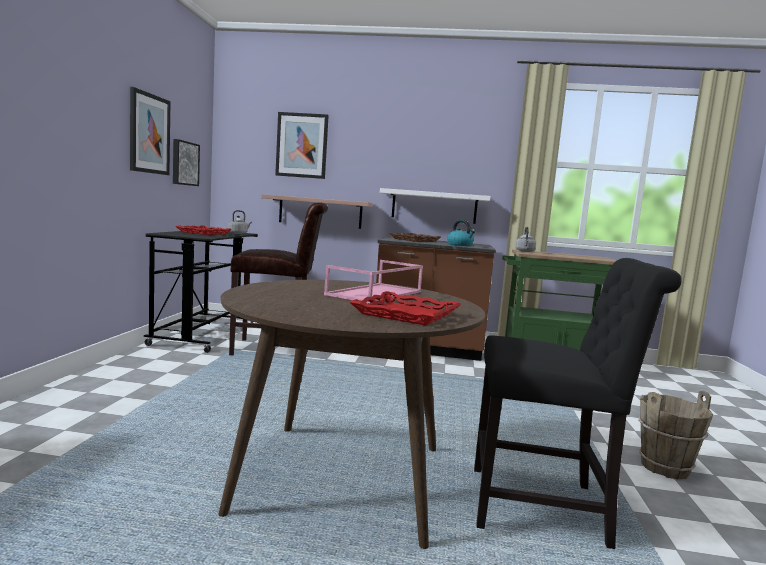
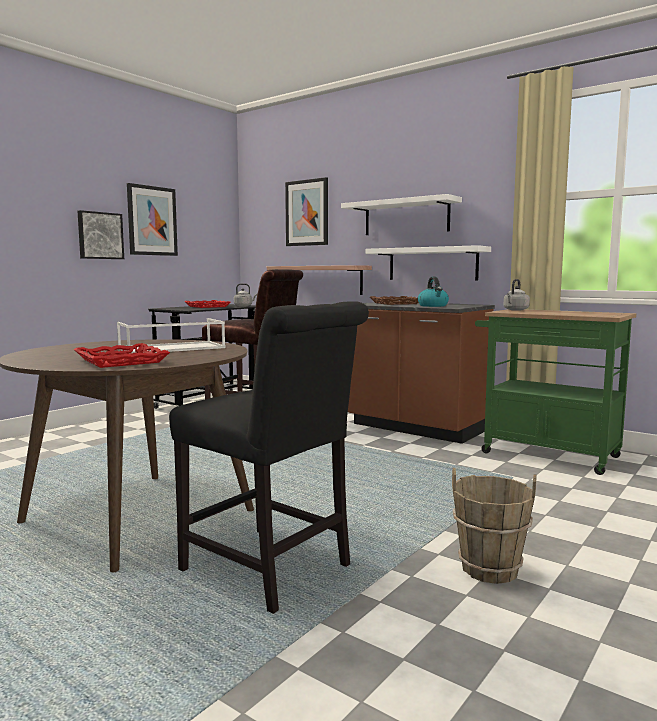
camera: 30 degrees right, 0 degrees up
(184, 163) = (199, 243): picture -> picture (100, 235)
(375, 293) = (171, 348): pink tray -> white tray
(411, 163) = (406, 217): none -> white shelf

